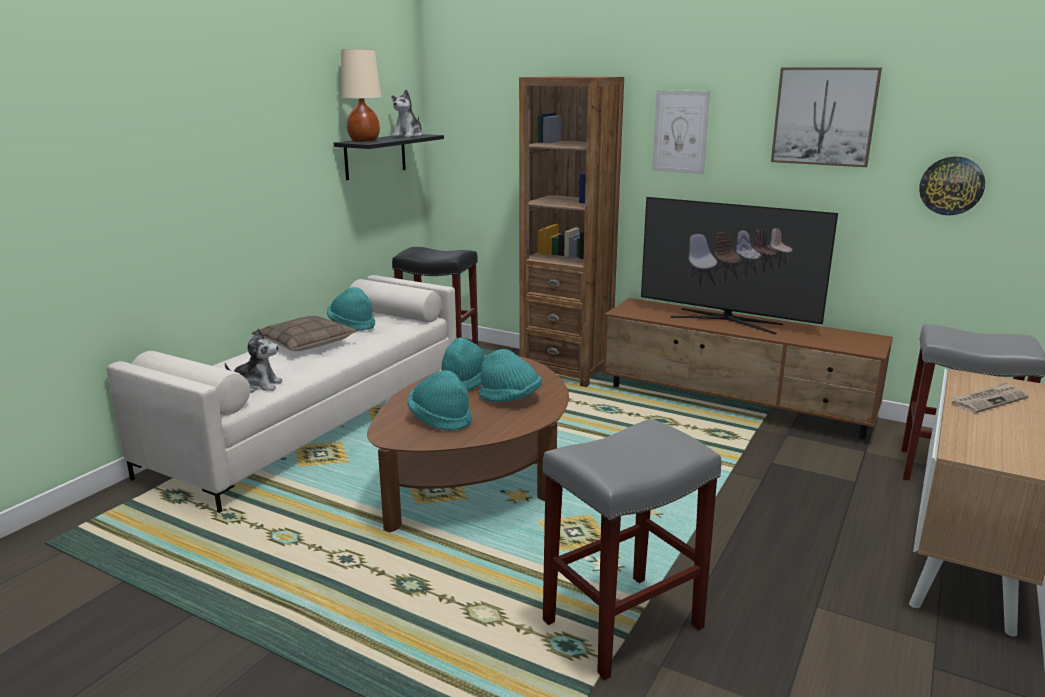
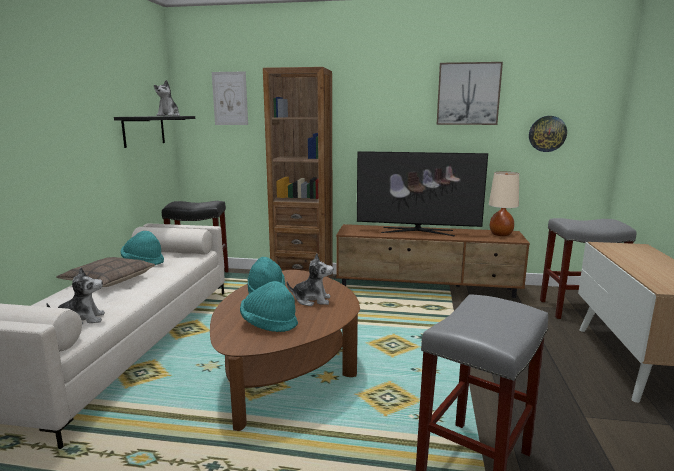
camera: 20 degrees left, 5 degrees down
(364, 141) = (139, 116): beige table lamp -> beige table lamp (501, 234)
(510, 399) = (312, 300): turquoise hat -> plush toy
(680, 132) = (373, 108): picture -> picture (230, 98)
(988, 400) = (633, 256): newspaper -> none

